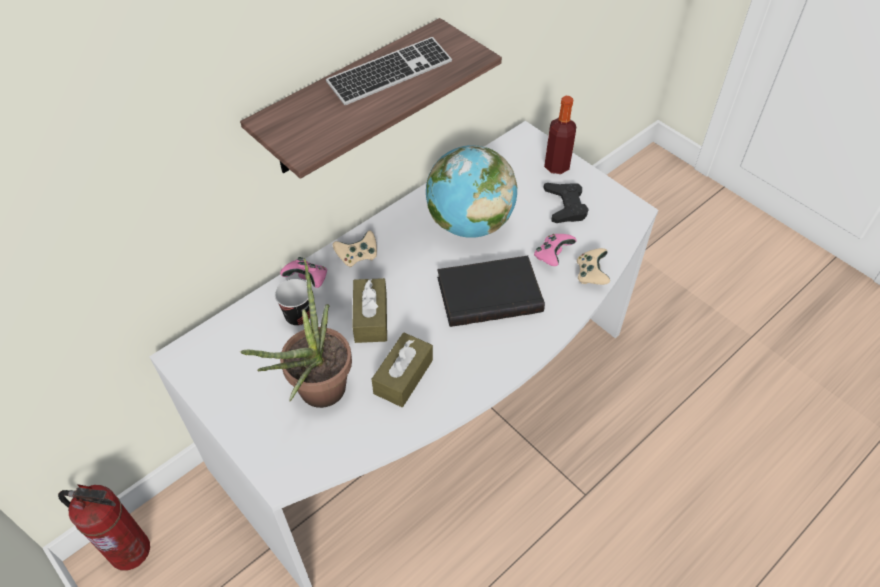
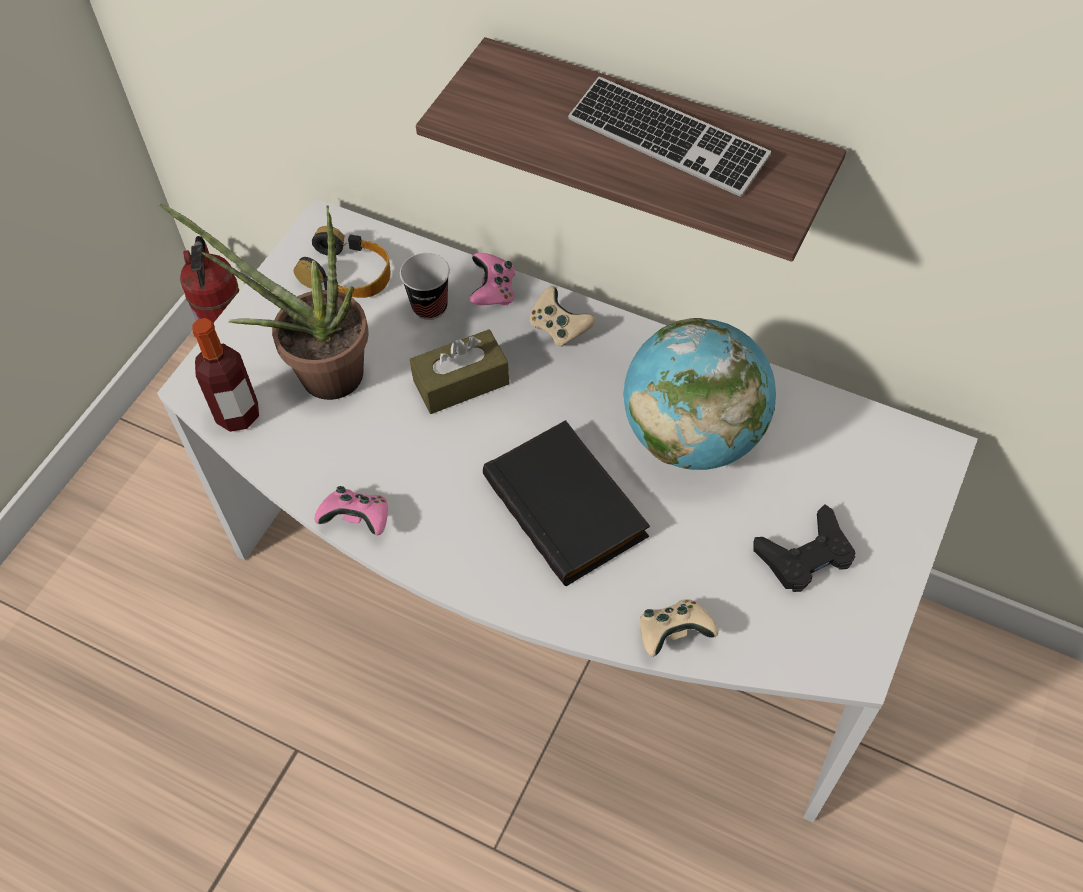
camera: 70 degrees right, 5 degrees up
(238, 355) = (348, 274): none -> headphones
(403, 376) = (381, 453): brown tissue box -> none
(552, 256) = (685, 567): pink game controller -> pink game controller (358, 520)
(557, 166) = (893, 517): bottle -> bottle (238, 415)

